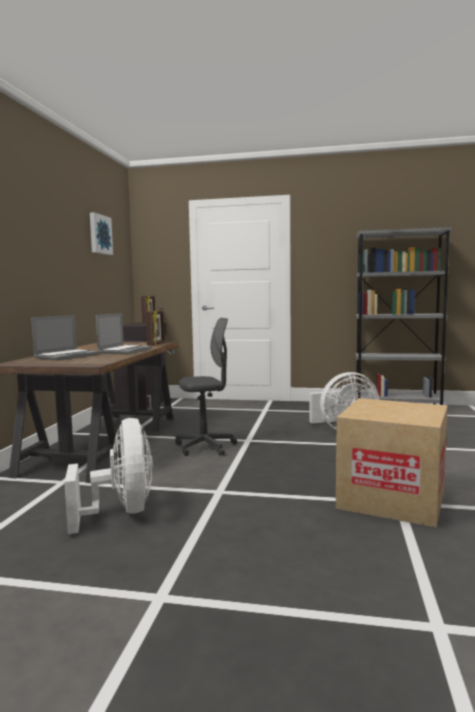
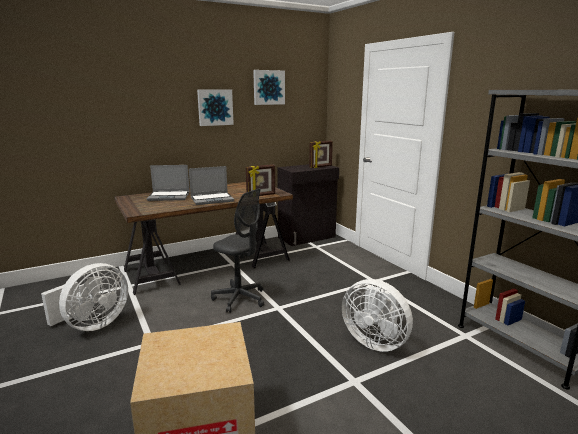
camera: 50 degrees right, 10 degrees up
(66, 250) = (215, 107): none -> picture

